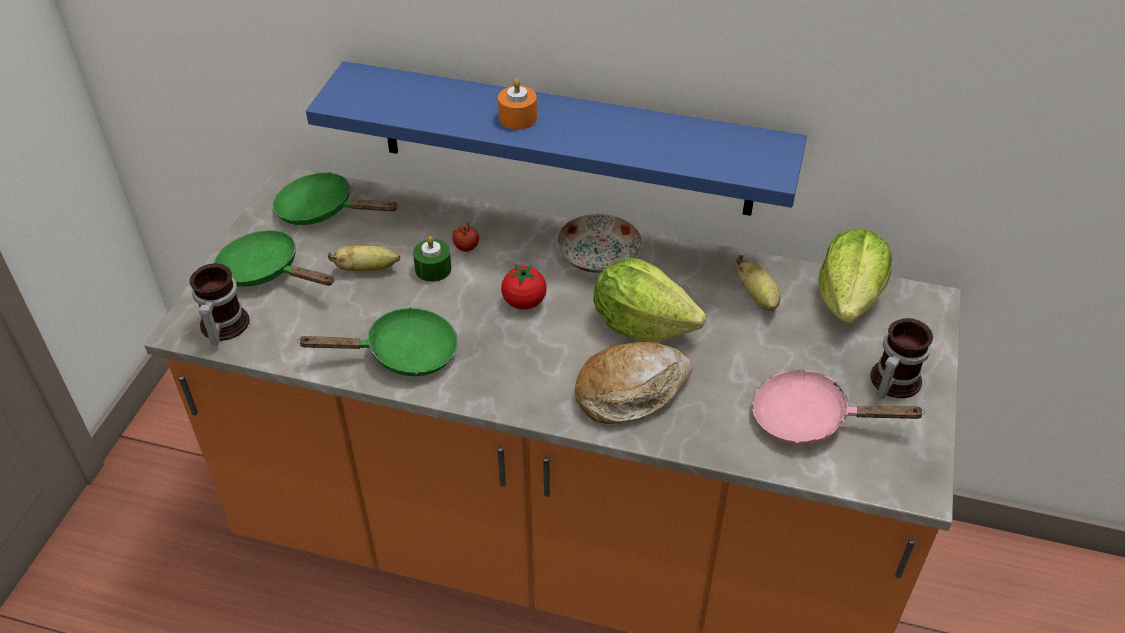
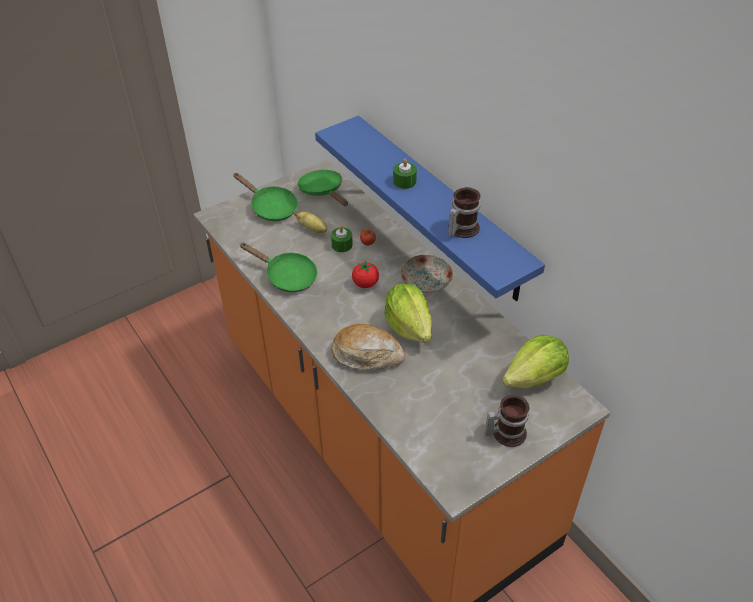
camera: 40 degrees right, 0 degrees up
(221, 327) = (228, 222): mug -> mug (460, 229)
(266, 272) = (270, 207): green frying pan -> green frying pan turned 150 degrees clockwise
(518, 118) = (404, 181): orange candle -> green candle
(758, 298) = (484, 348): banana -> none
(809, 419) = (439, 422): pink frying pan -> none

